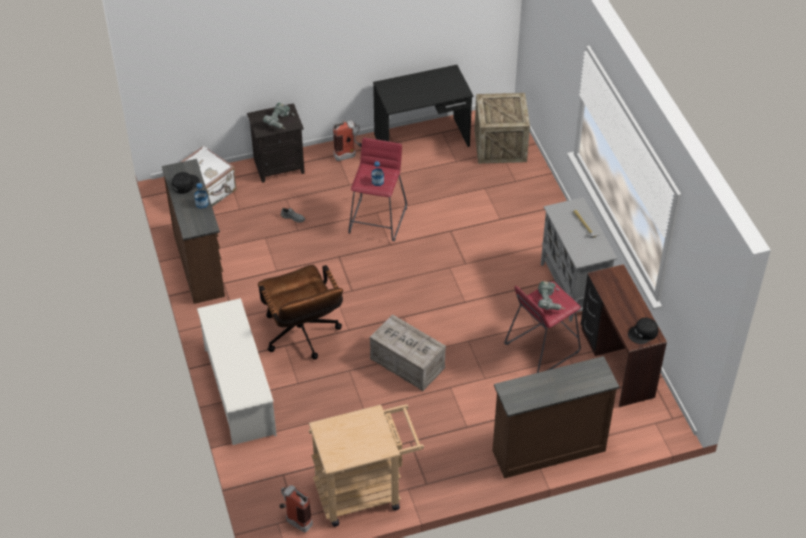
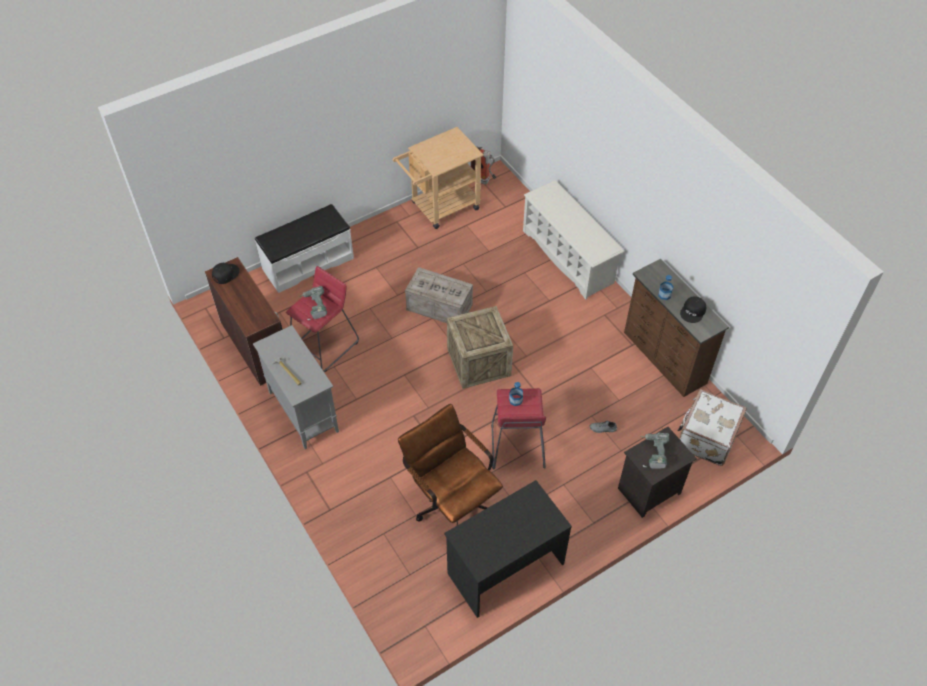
camera: 165 degrees right, 5 degrees up
(303, 337) = (537, 311): brown office chair -> brown office chair (451, 501)
(348, 155) = (580, 525): fire extinguisher -> none
(500, 146) = (411, 583): crate -> crate (479, 362)
(547, 449) = (307, 263): brown dresser -> white bench

